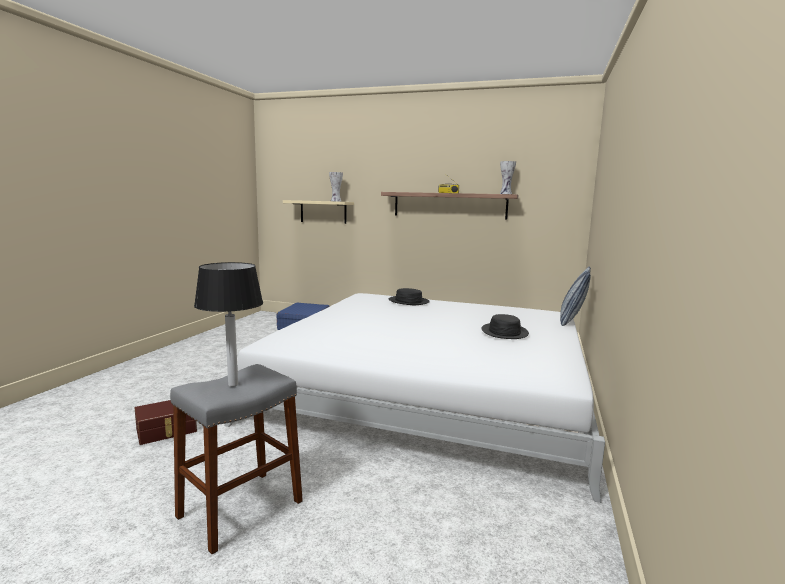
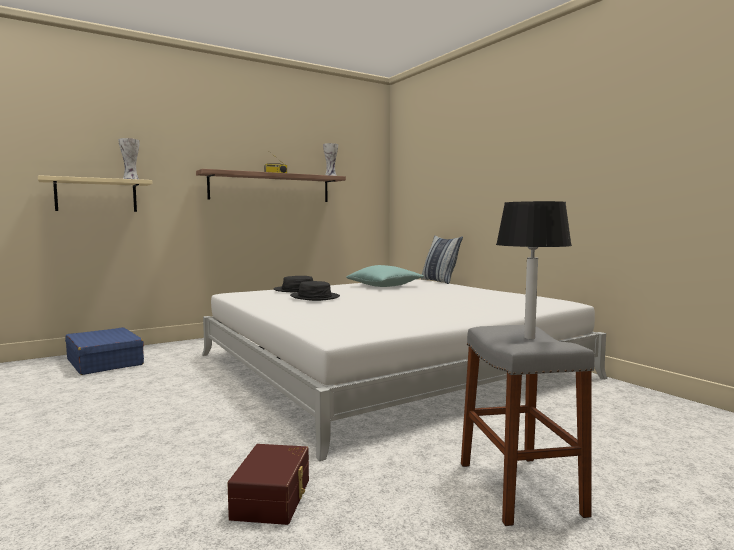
camera: 50 degrees left, 5 degrees down
(490, 313) = (384, 286): none -> turquoise pillow
(504, 332) = (445, 291): black hat -> black hat (314, 297)

